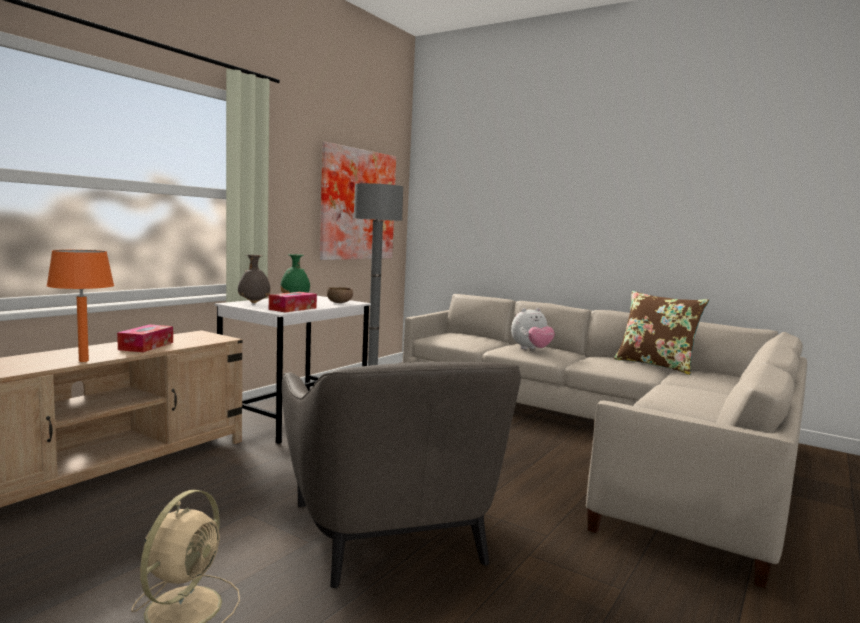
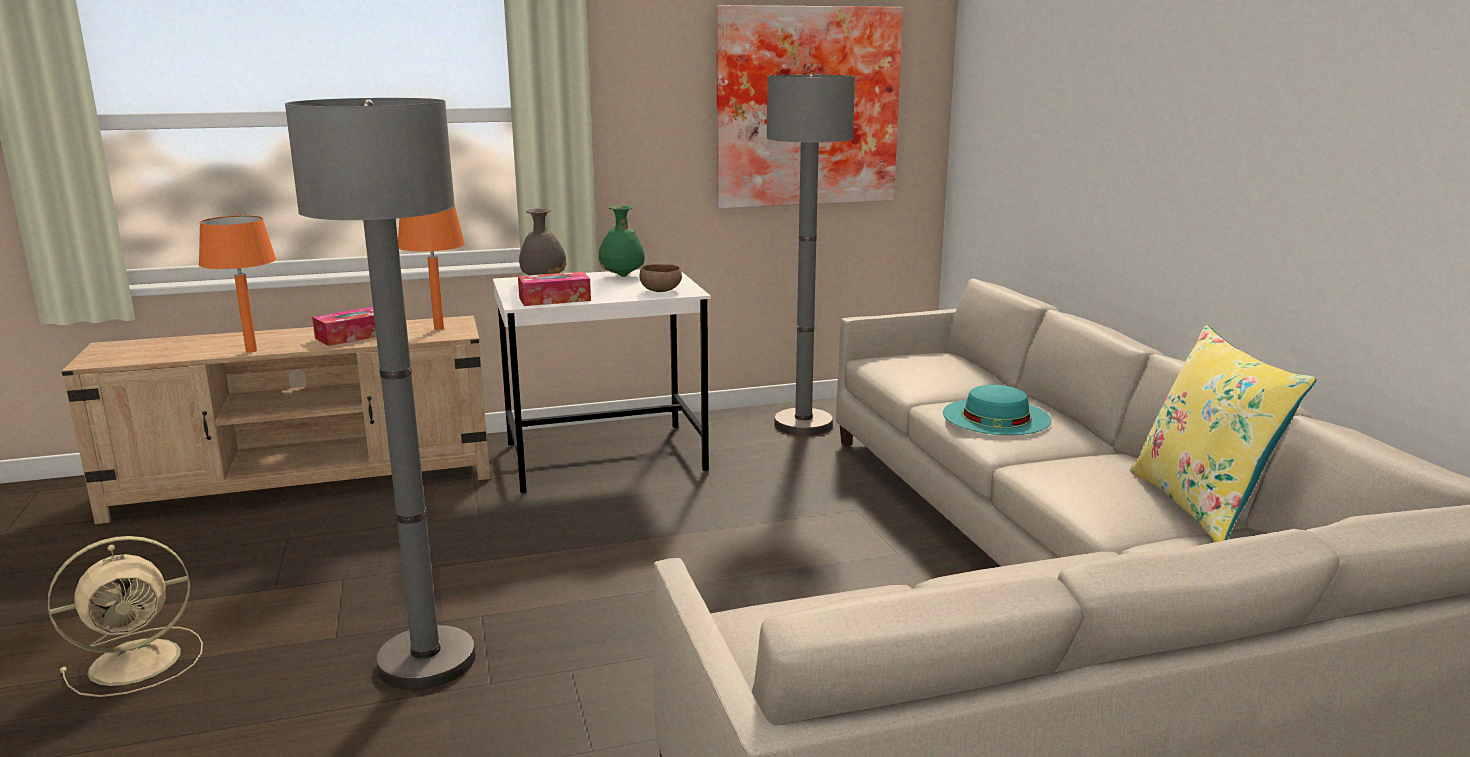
camera: 40 degrees right, 10 degrees up
(199, 337) = (438, 328): none -> orange table lamp
(391, 532) = (426, 661): grey armchair -> grey floor lamp
(531, 349) = (996, 416): plush toy -> turquoise hat
(655, 365) = (1201, 505): brown pillow -> yellow pillow

